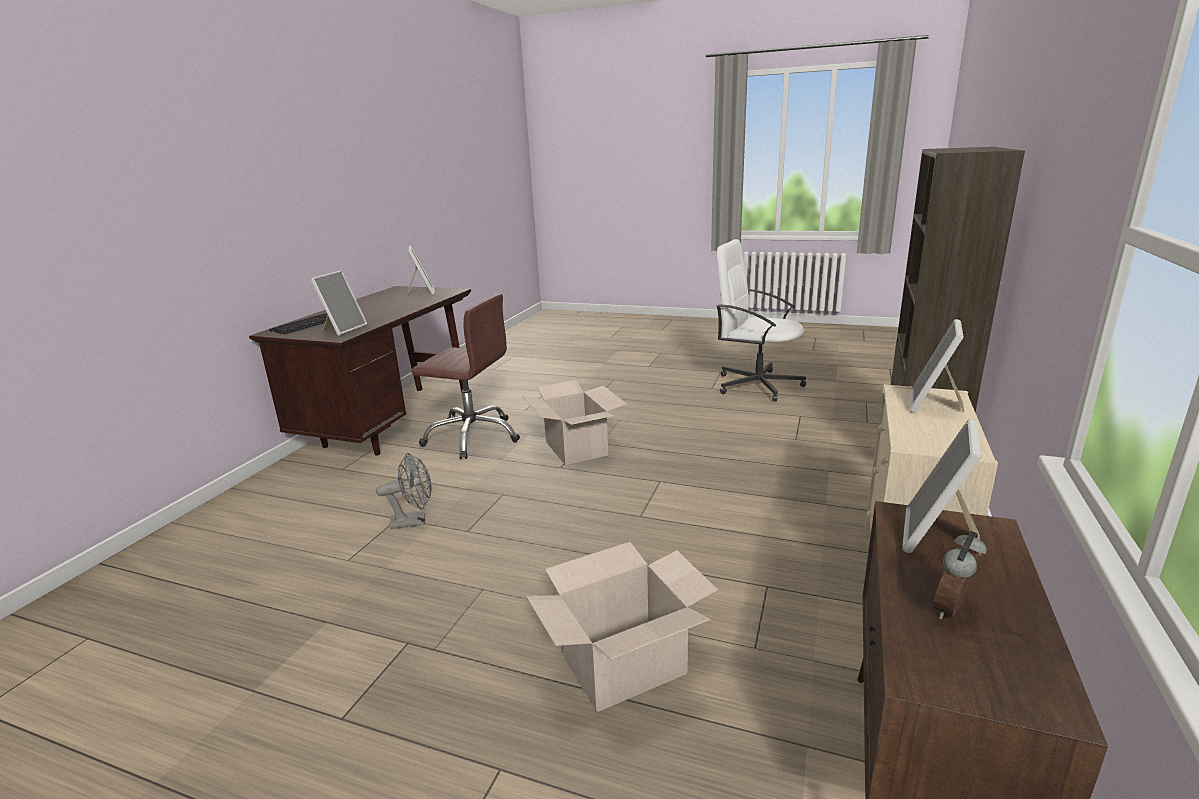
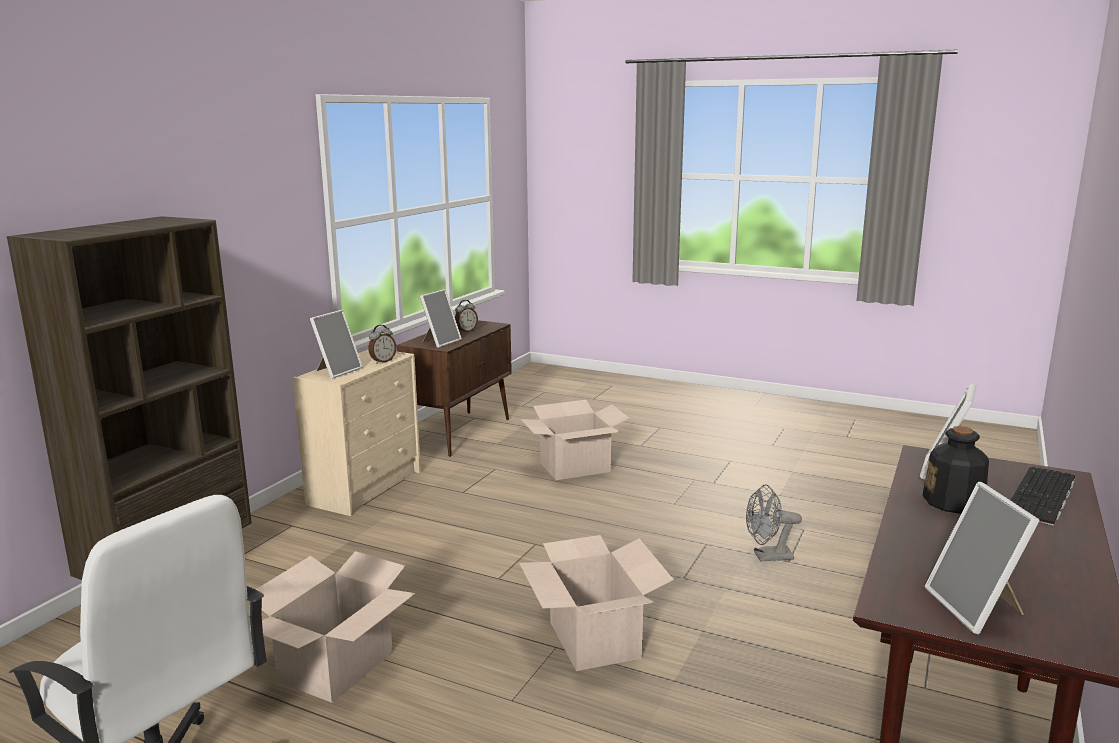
camera: 175 degrees left, 5 degrees down
(369, 317) = (953, 502): none -> bottle
(472, 436) = (770, 685): brown office chair -> none
(731, 424) = (335, 666): none -> cardboard box
(909, 429) = (382, 361): none -> alarm clock

